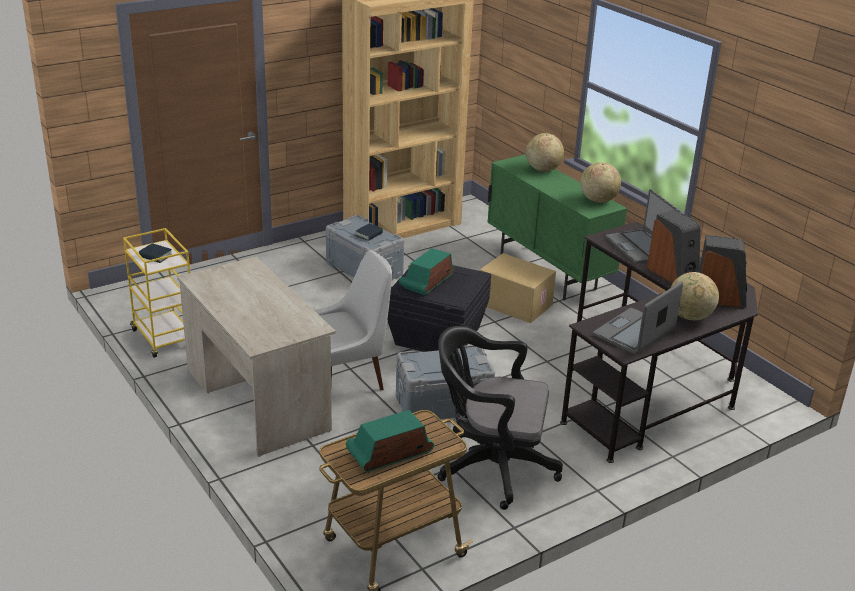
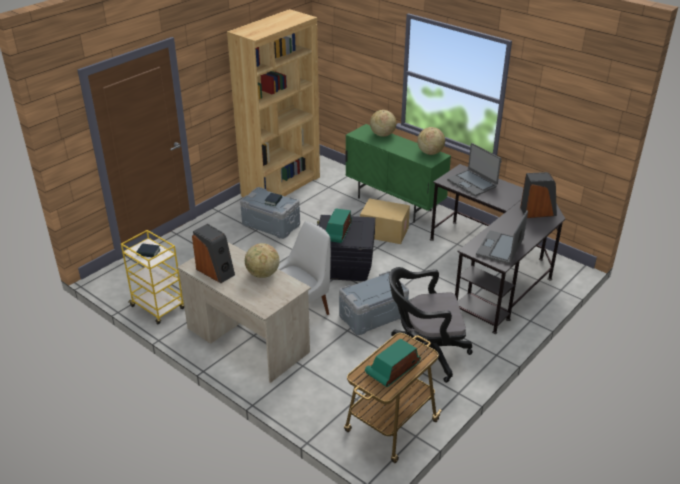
camera: 15 degrees left, 5 degrees up
(673, 274) = (501, 200): speaker -> speaker (216, 271)
(689, 317) = (527, 229): globe -> globe (262, 274)

